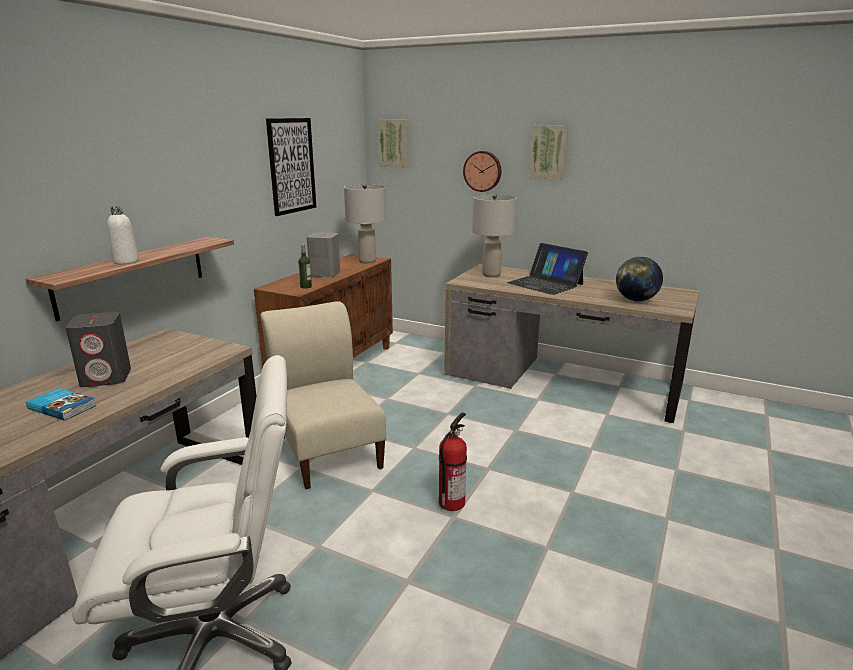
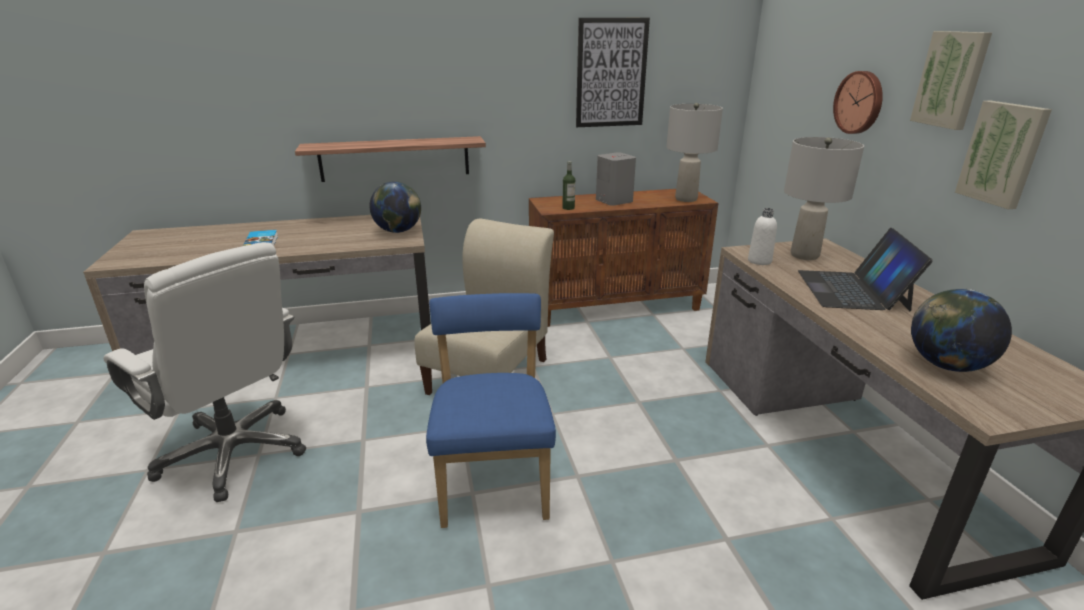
camera: 50 degrees right, 5 degrees up
(107, 378) = (315, 233): grey speaker -> none
(126, 261) = (372, 144): white bottle -> white bottle (759, 261)
(195, 346) = (398, 231): none -> globe
(393, 143) = (778, 53): picture -> picture (1003, 154)
(452, 502) = (494, 480): fire extinguisher -> blue chair

